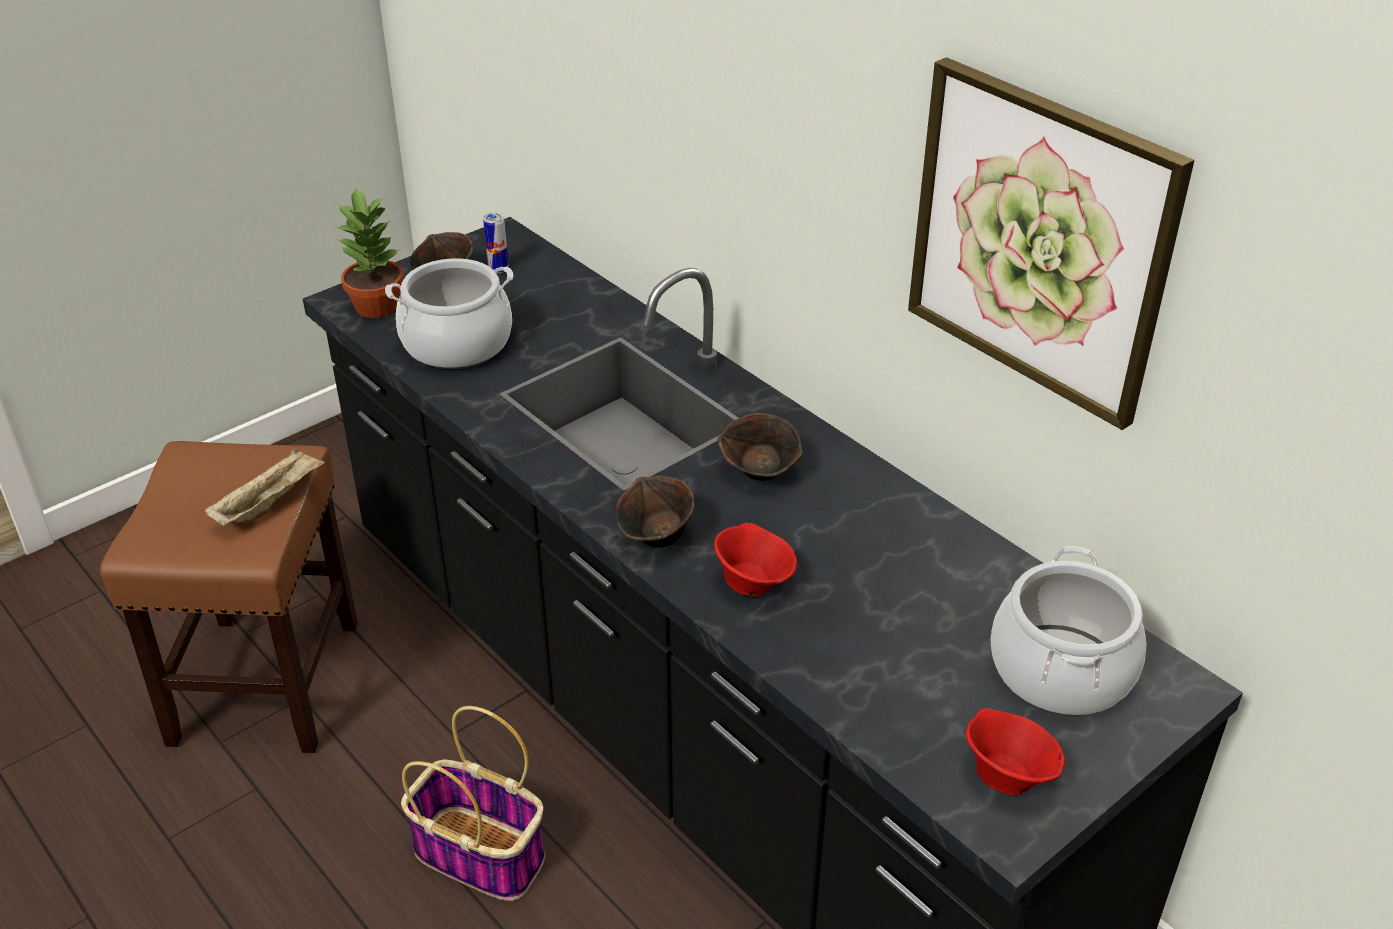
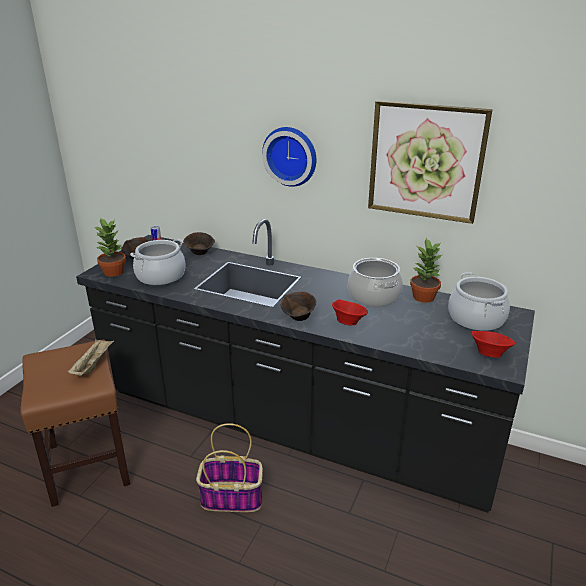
camera: 25 degrees left, 10 degrees down
(761, 472) = (319, 289): brown bowl -> brown bowl (200, 253)
(771, 133) = (291, 156): none -> wall clock
(866, 530) = (373, 297): none -> cooking pot
(988, 566) = (424, 297): none -> potted plant

